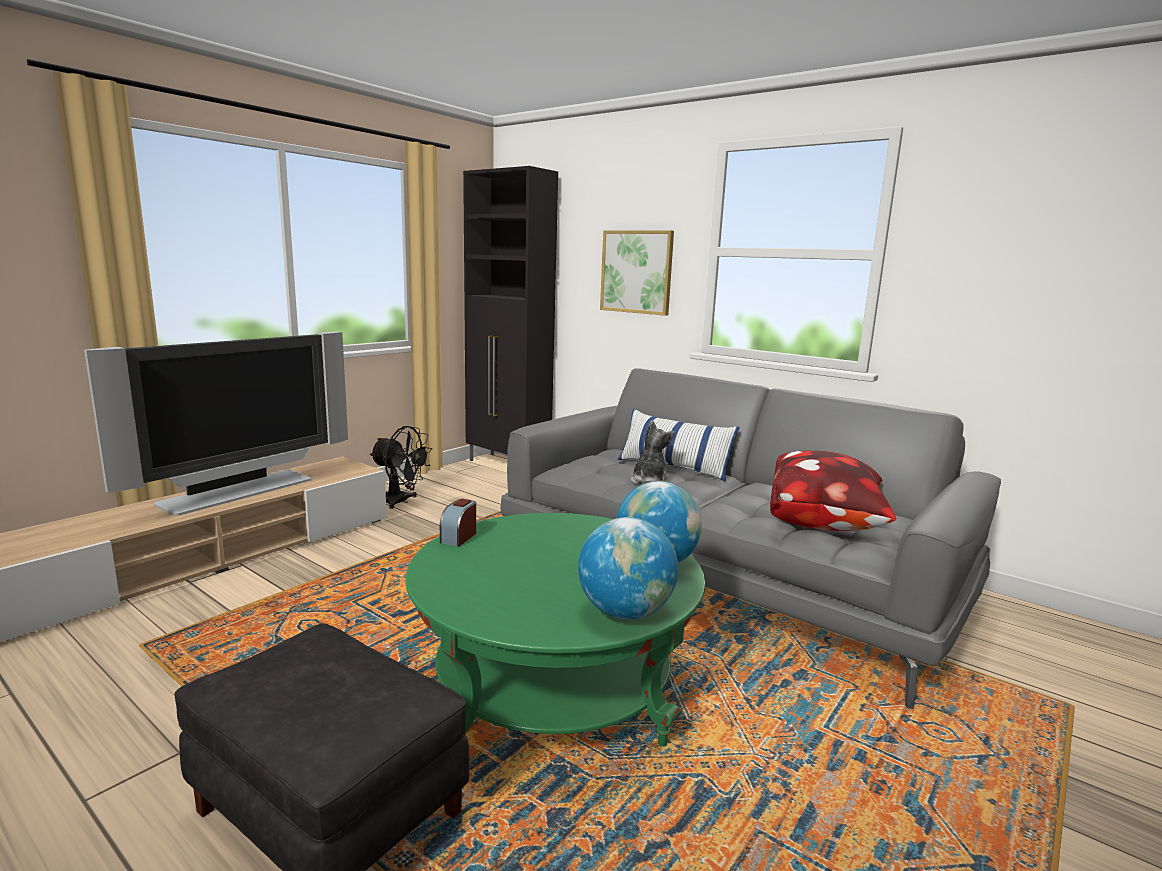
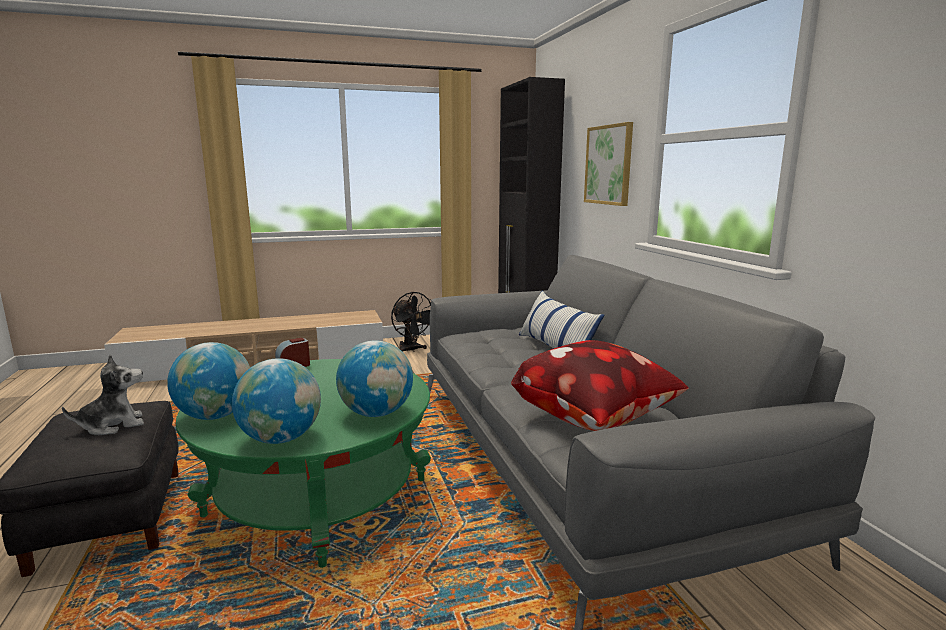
camera: 35 degrees right, 0 degrees up
(240, 492) = (282, 322): television -> none
(500, 613) = (215, 416): none -> globe
(649, 481) = (508, 355): plush toy -> plush toy (113, 425)

